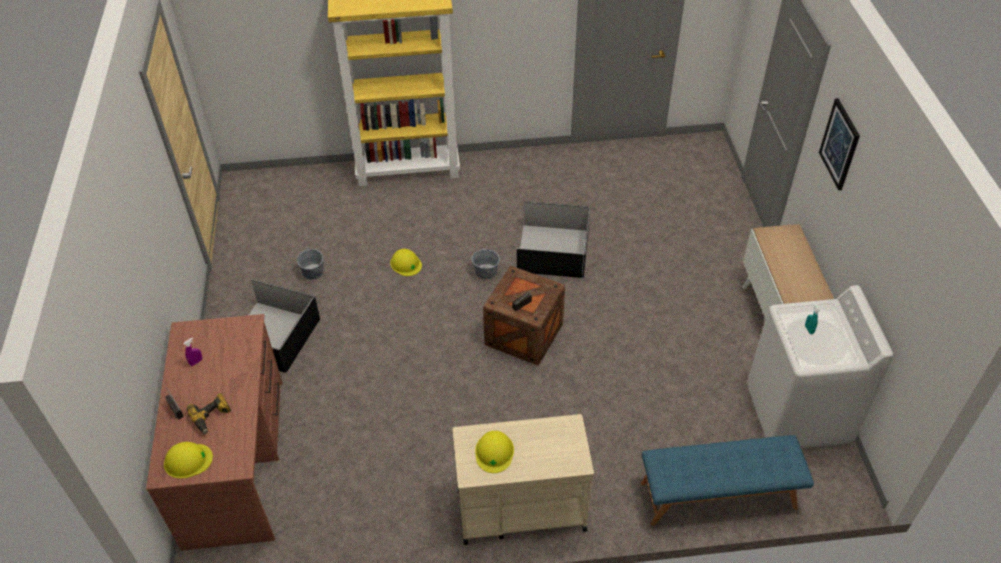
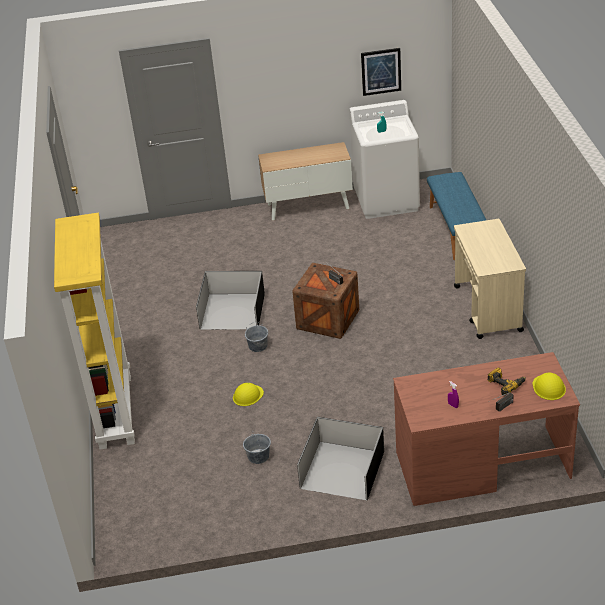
camera: 90 degrees left, 10 degrees down
(494, 452) = (493, 257): yellow hard hat -> none
(840, 144) = (267, 71): picture -> picture (381, 71)

